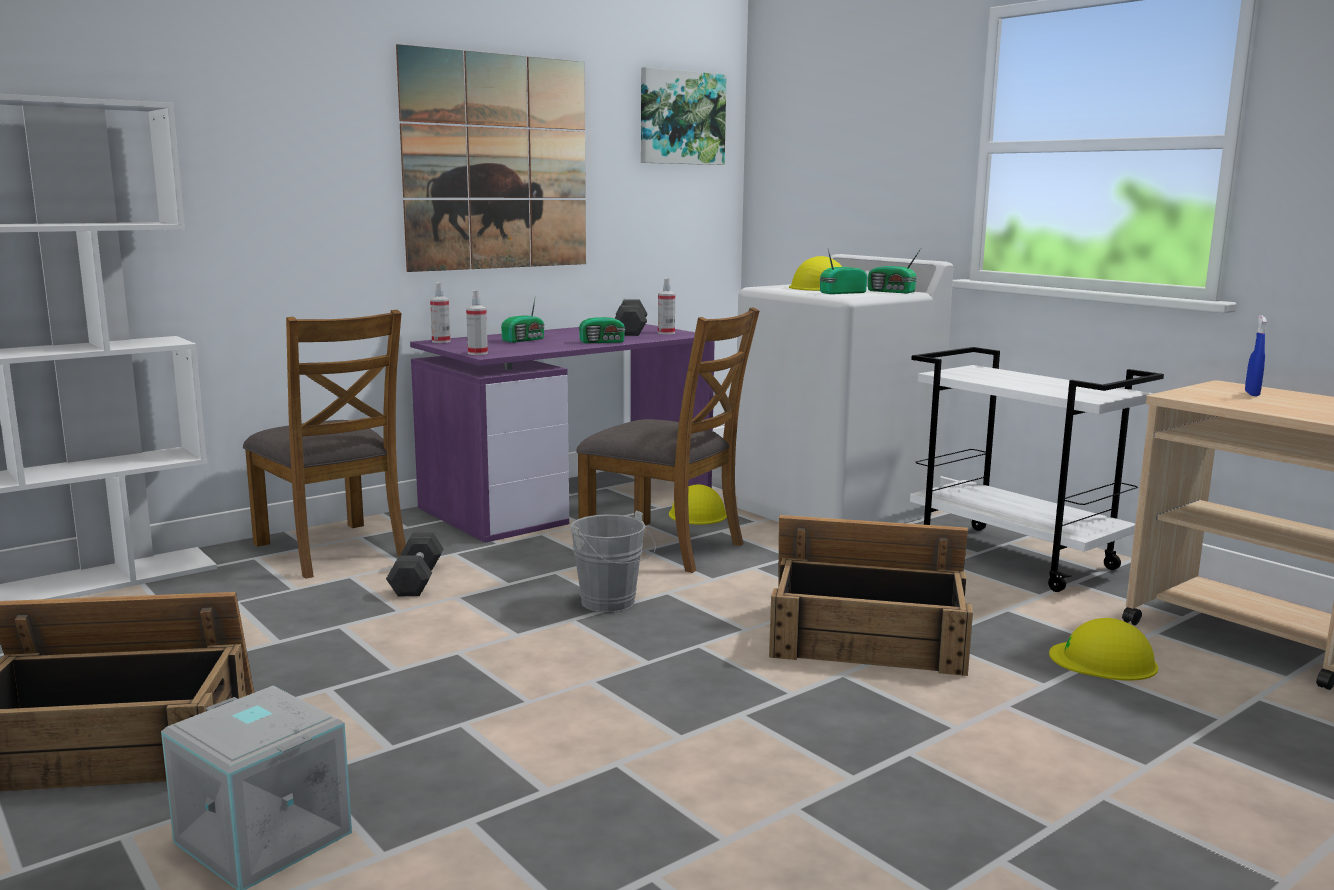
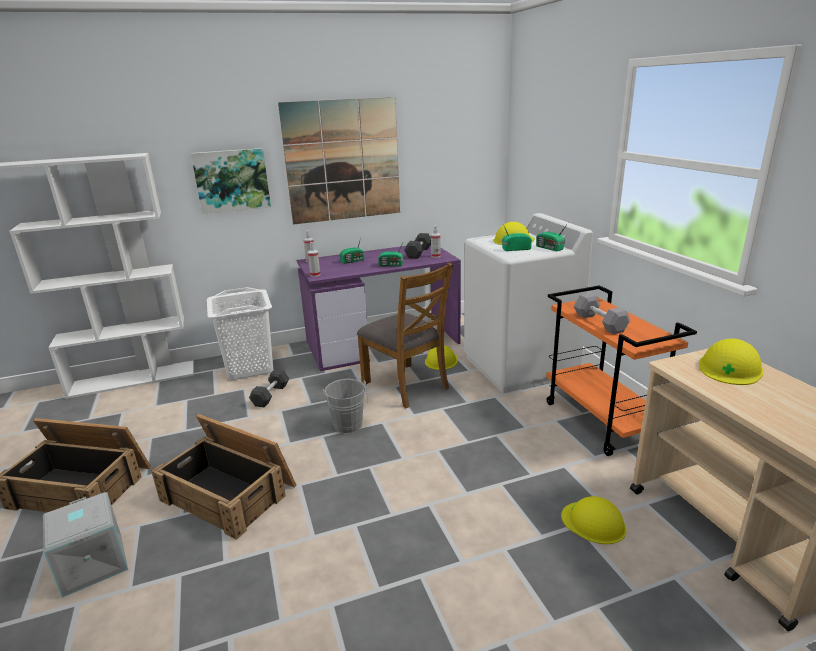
camera: 20 degrees right, 10 degrees up
(332, 549) = (249, 368): brown chair -> white laundry basket
(681, 118) = (462, 122): picture -> picture (232, 180)
(868, 636) = (465, 475): crate -> crate (230, 492)
(1012, 383) = (599, 323): none -> grey dumbbell
(1016, 558) = (603, 421): white cart -> orange cart
(1252, 394) = (730, 368): blue spray bottle -> yellow hard hat

